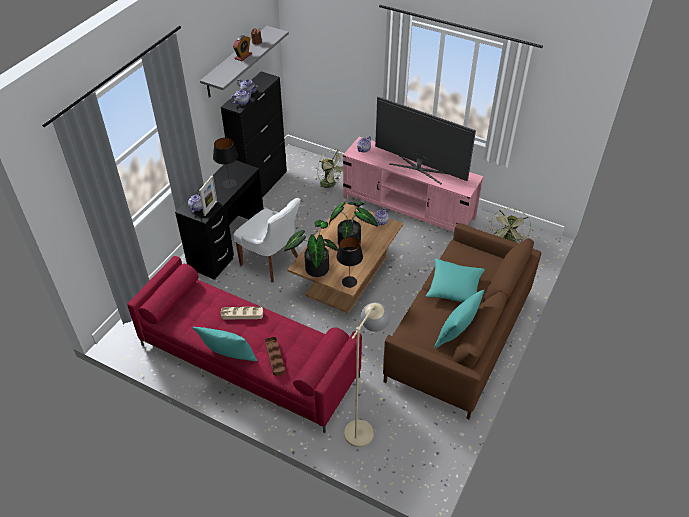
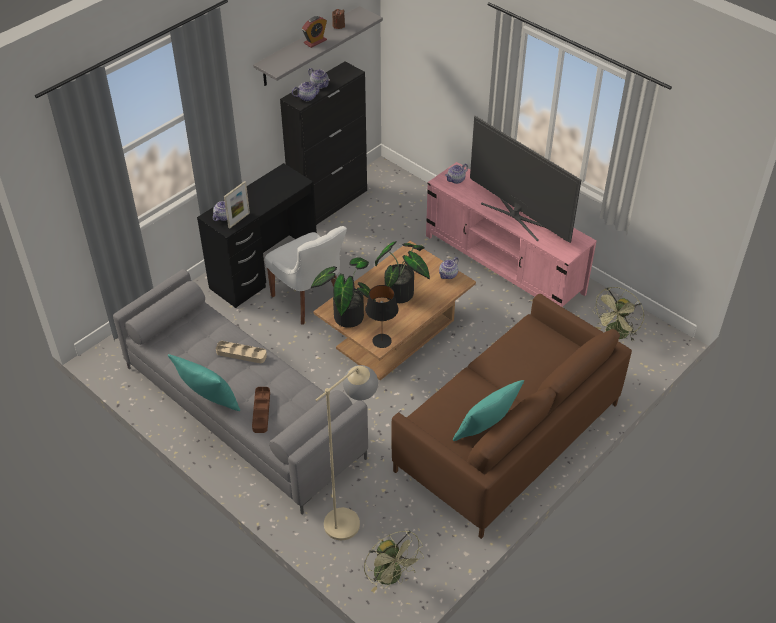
camera: 15 degrees right, 0 degrees up
(229, 183) = (271, 194): black table lamp -> none
(247, 361) = (241, 412): red sofa -> grey sofa
(331, 185) = (416, 217): green fan -> green fan (392, 577)
(454, 288) = (506, 374): turquoise pillow -> none

